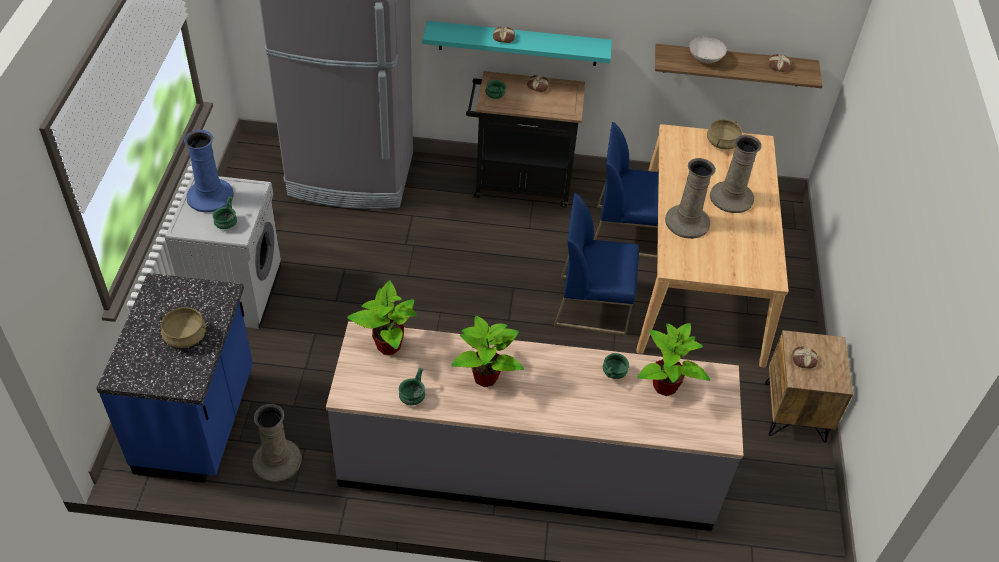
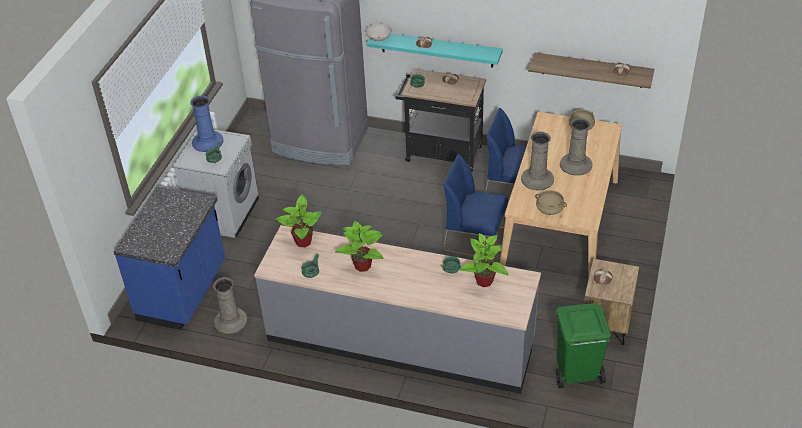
camera: 15 degrees right, 5 degrees down
(186, 336) = (174, 225): beige cooking pot -> beige cooking pot (550, 209)
(705, 59) = (567, 64): white bowl -> white bowl (379, 38)
(777, 492) = (576, 374): none -> green trash can

